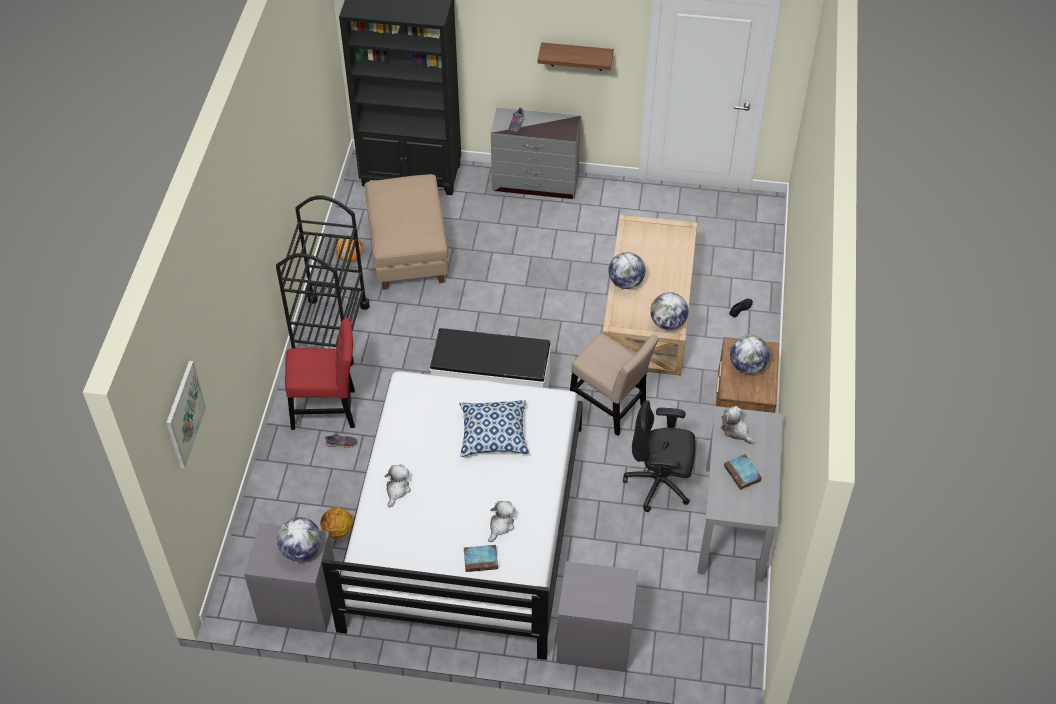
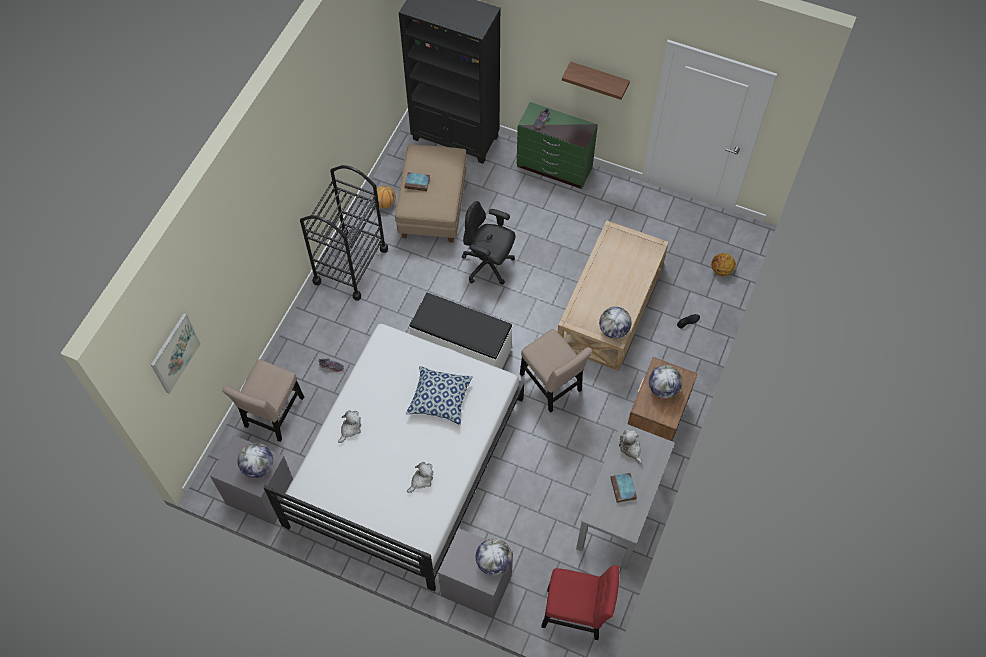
camera: 15 degrees right, 10 degrees up
(287, 512) = (273, 415): none -> beige chair
(327, 410) = (329, 334): red chair -> red chair (577, 613)
(337, 531) = (307, 441): basketball -> basketball (721, 270)
(481, 560) = (397, 506): book -> book (418, 183)
(536, 184) = (554, 168): grey dresser -> green dresser
(625, 282) = (591, 284): globe -> globe (493, 562)
(660, 484) = (571, 463): black office chair -> black office chair (488, 265)

